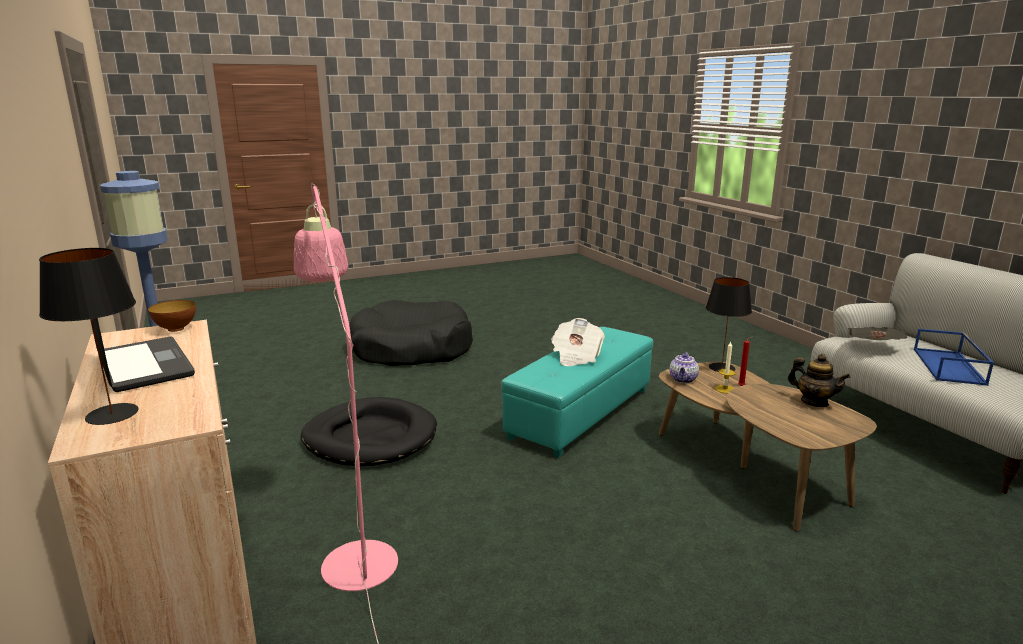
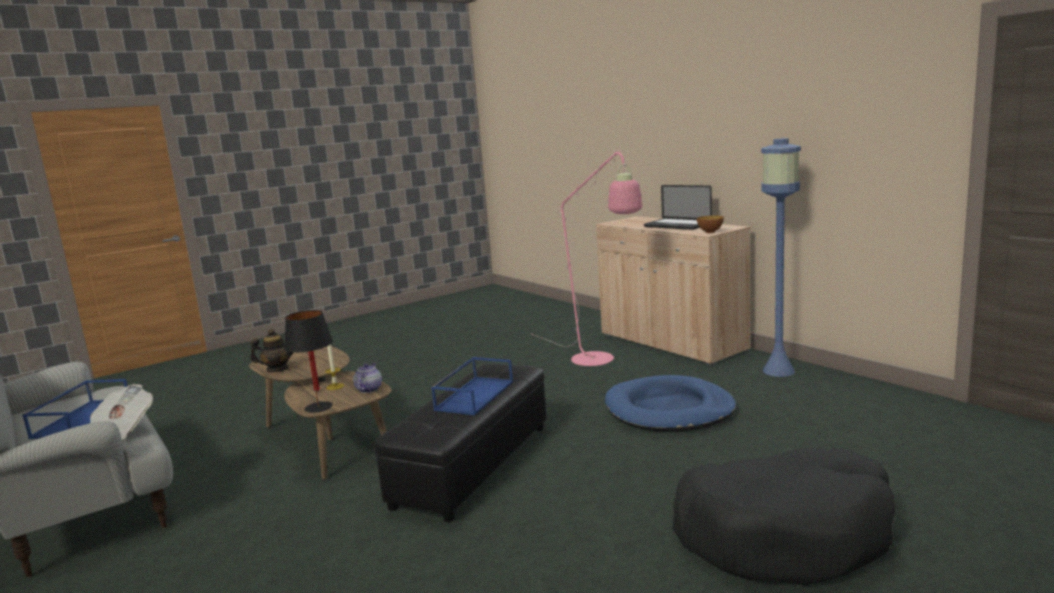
camera: 170 degrees right, 5 degrees down
(113, 414) = (645, 220): black table lamp -> none
(370, 437) = (669, 410): black dog bed -> blue dog bed
(576, 356) = (474, 395): newspaper -> blue tray
(581, 413) = (473, 464): turquoise ottoman -> black ottoman
(814, 402) = (277, 369): teapot -> teapot turned 135 degrees clockwise

